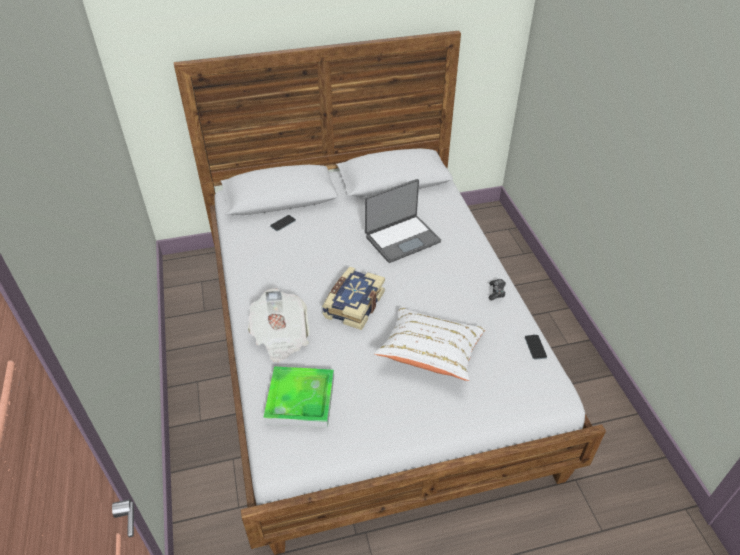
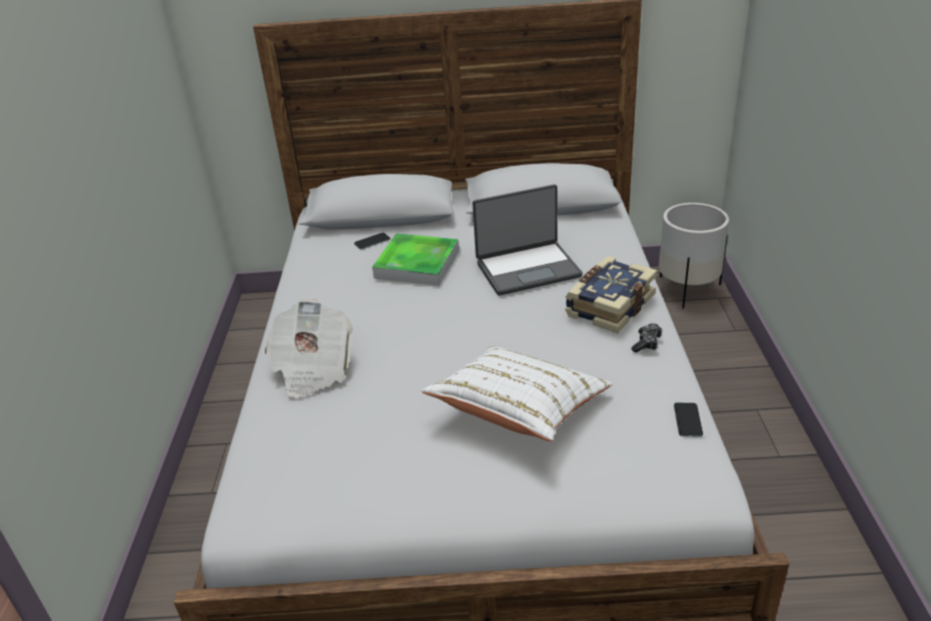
camera: 15 degrees right, 10 degrees down
(300, 399) = (305, 447): tray -> tray (417, 264)
(353, 305) = (427, 339): book -> book (608, 305)
(486, 223) = (687, 289): none -> white planter

